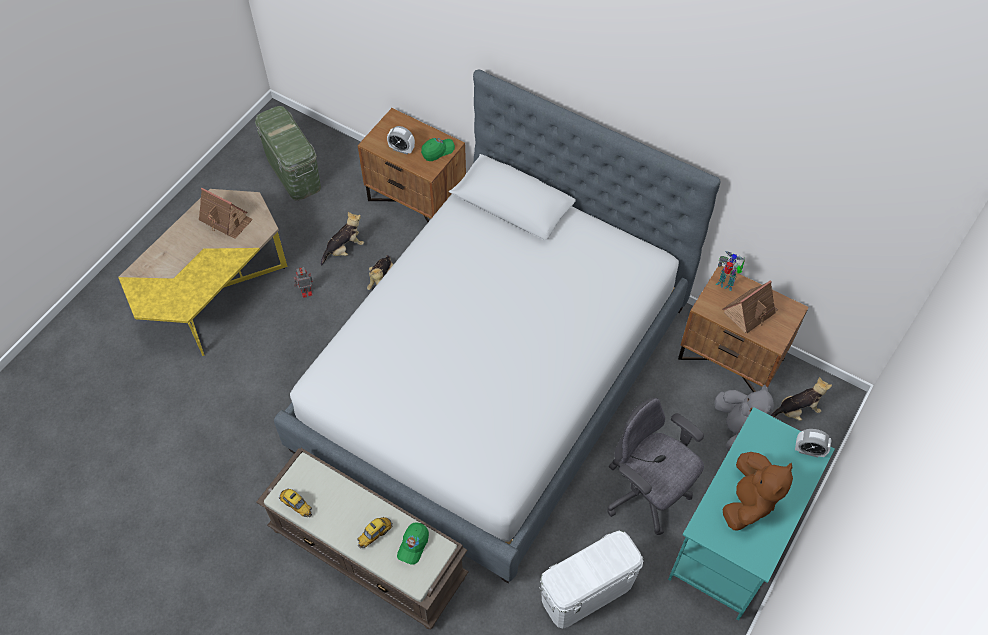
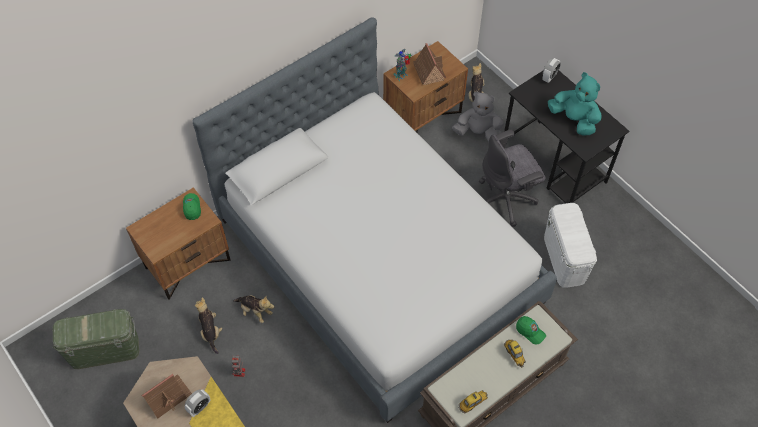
camera: 70 degrees left, 0 degrees up
(401, 149) = (176, 233): alarm clock -> alarm clock (199, 407)
(734, 541) = (554, 164): turquoise desk -> black desk
(748, 501) = (574, 119): brown plush toy -> turquoise plush toy

